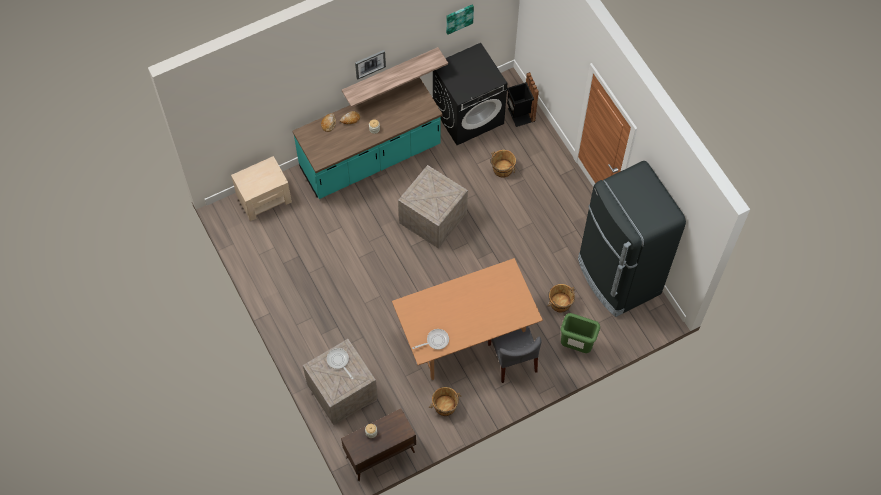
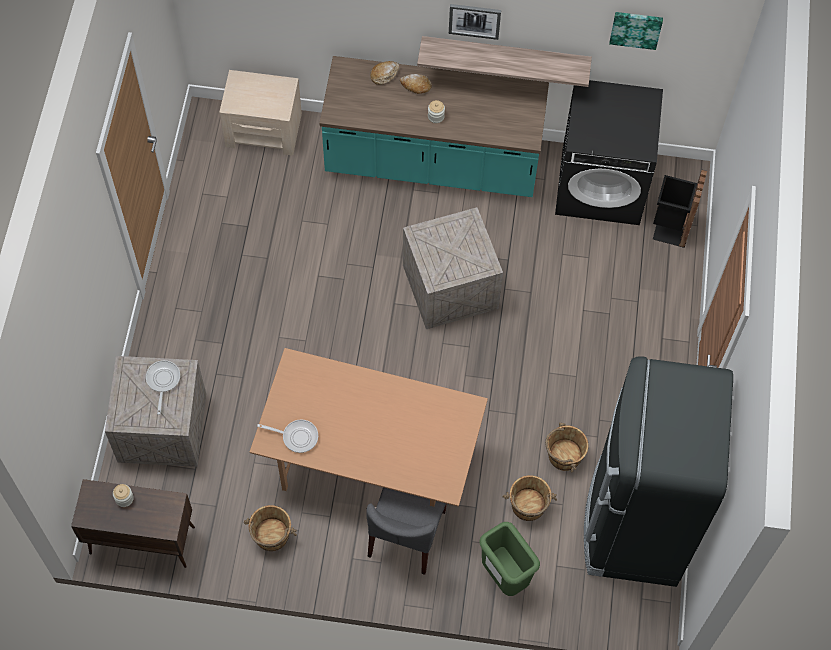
camera: 35 degrees right, 0 degrees up
(502, 169) = (590, 282): brown bucket -> brown bucket (564, 455)

